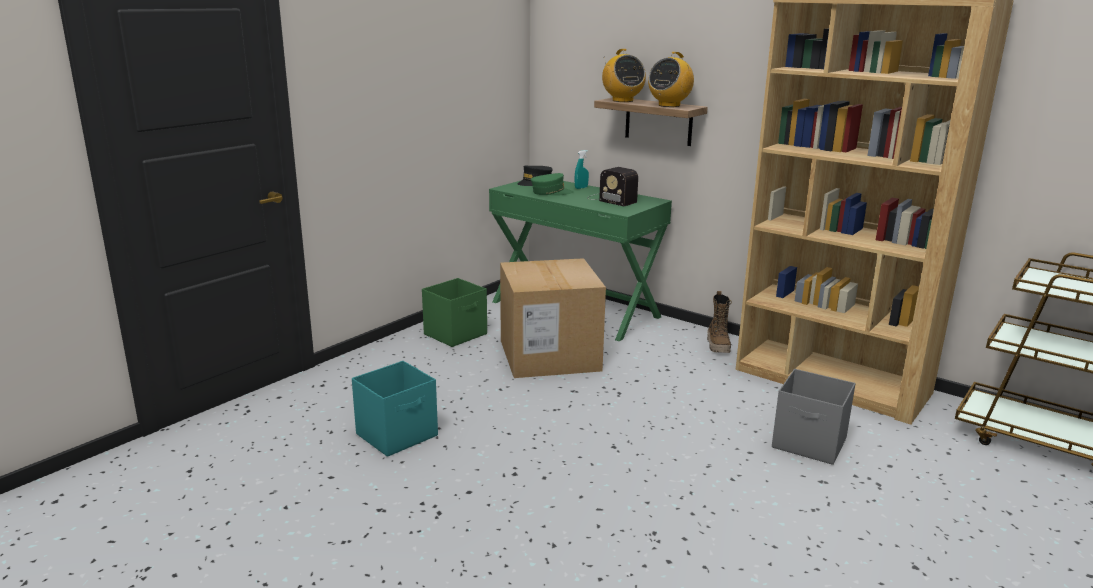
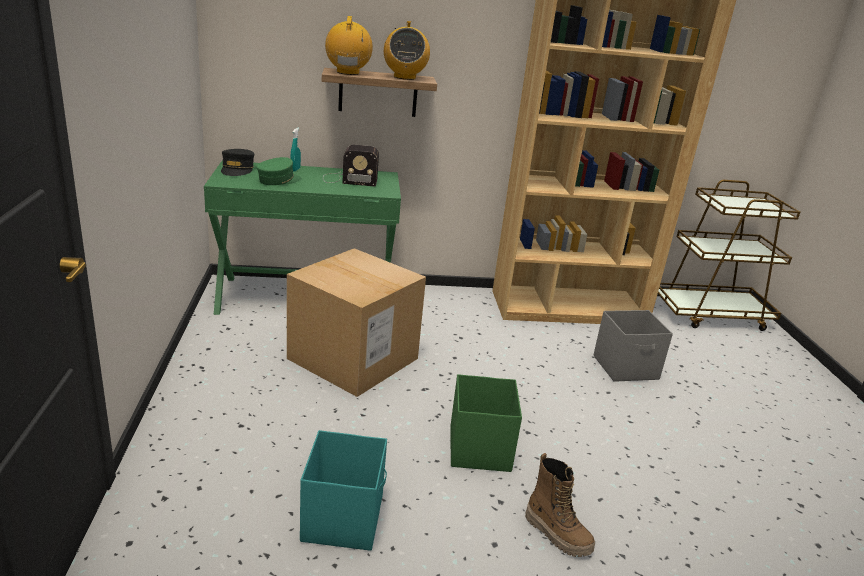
camera: 45 degrees left, 5 degrees up
(456, 334) = (230, 366): green storage box -> green storage box (480, 448)
(622, 100) = (348, 73): radio -> radio turned 120 degrees counterclockwise
(718, 346) = (463, 301): boot -> boot (557, 534)

